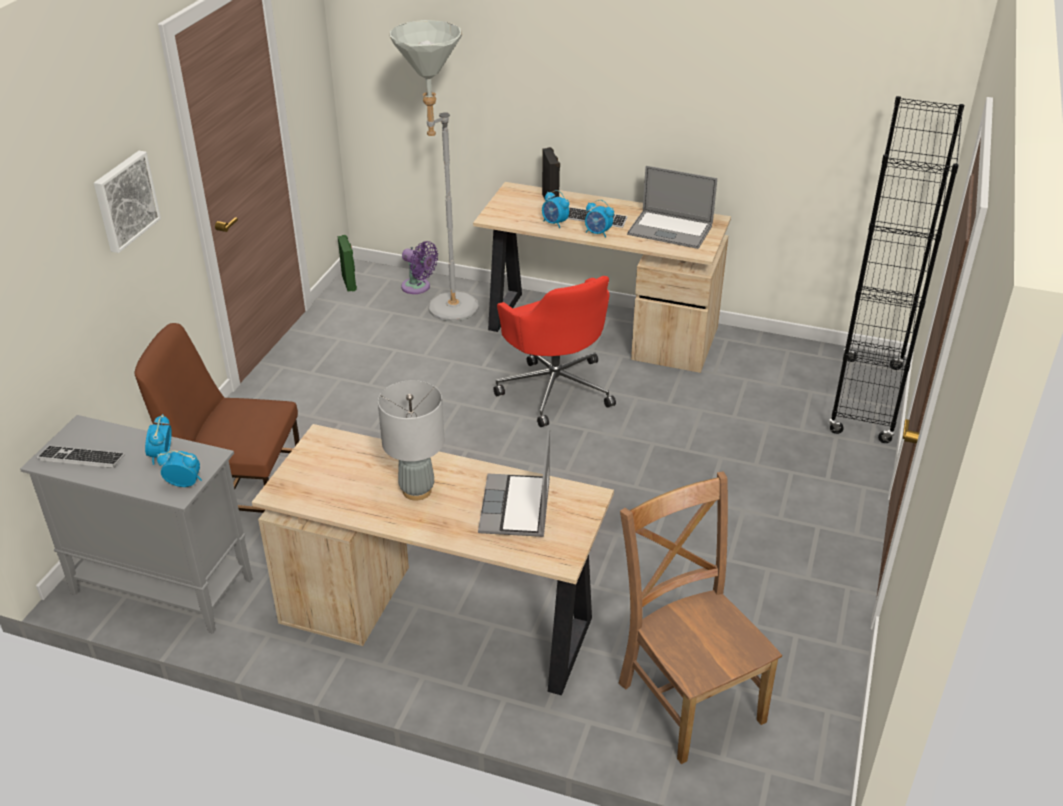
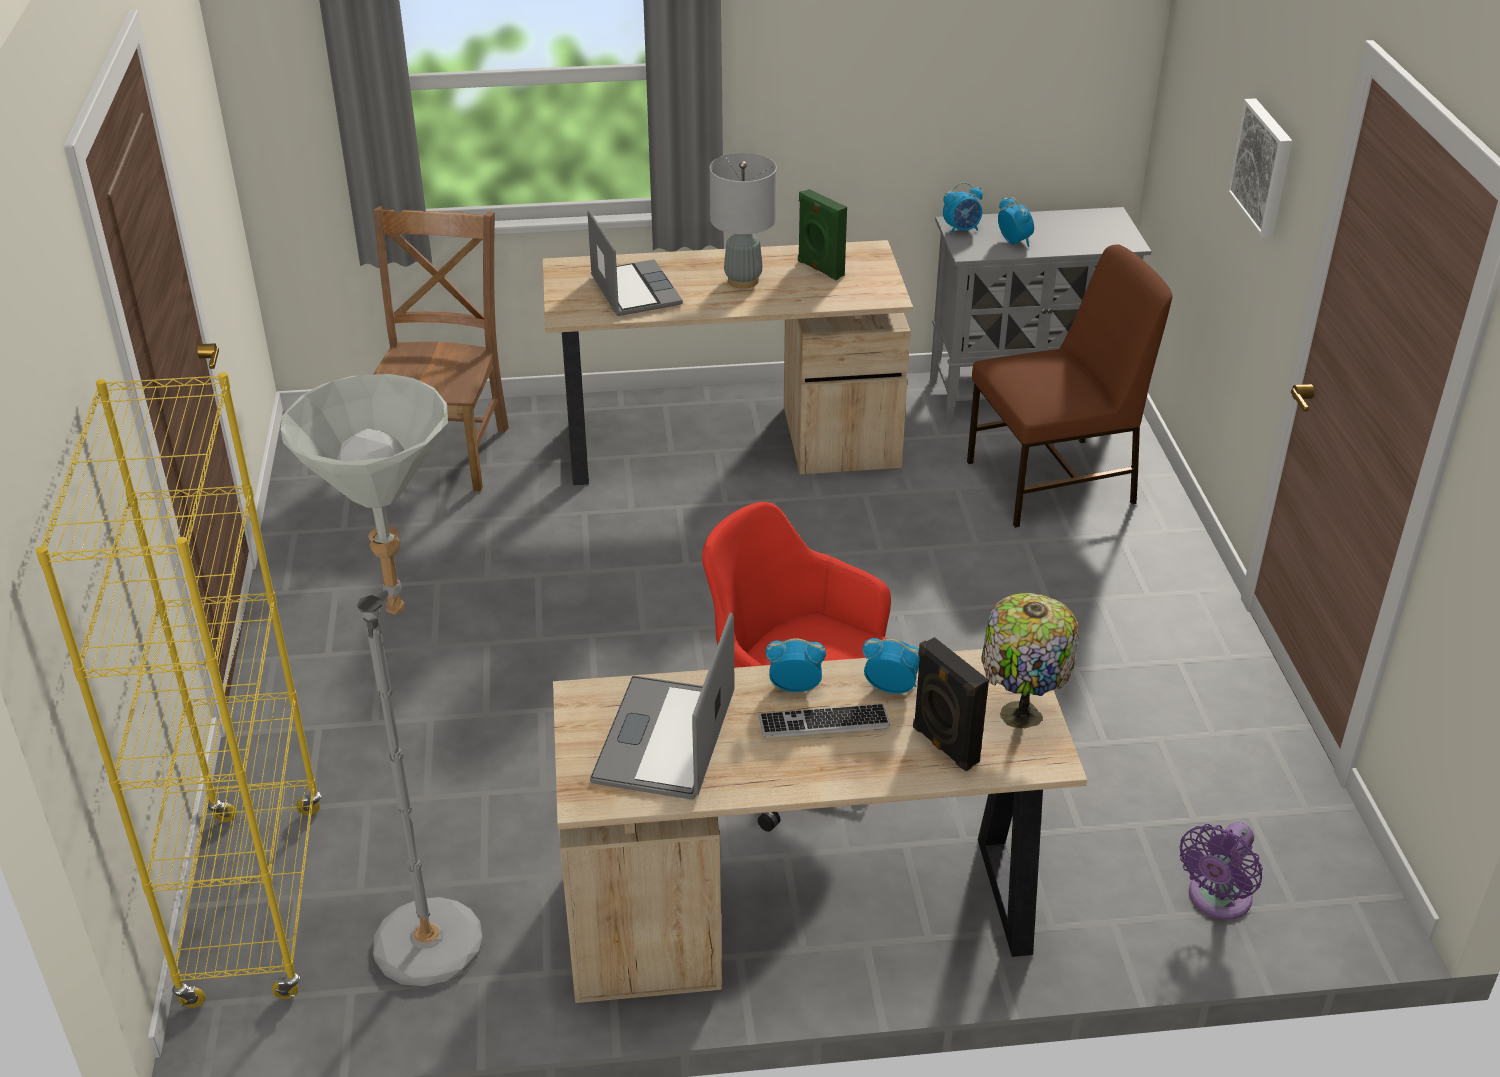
camera: 155 degrees right, 0 degrees up
(81, 458) = (1083, 224): keyboard -> none
(350, 283) = (1348, 865): green speaker -> green speaker (819, 269)
(418, 287) = (1216, 900): purple fan -> purple fan turned 60 degrees counterclockwise
(444, 312) = (1107, 852): grey floor lamp -> grey floor lamp (441, 926)
(510, 202) = (1019, 717): none -> table lamp
(670, 230) = (665, 738): laptop -> laptop turned 75 degrees counterclockwise
(688, 697) = (446, 451): brown chair -> brown chair turned 120 degrees counterclockwise
(866, 400) = (255, 903): black bookcase -> yellow bookcase

